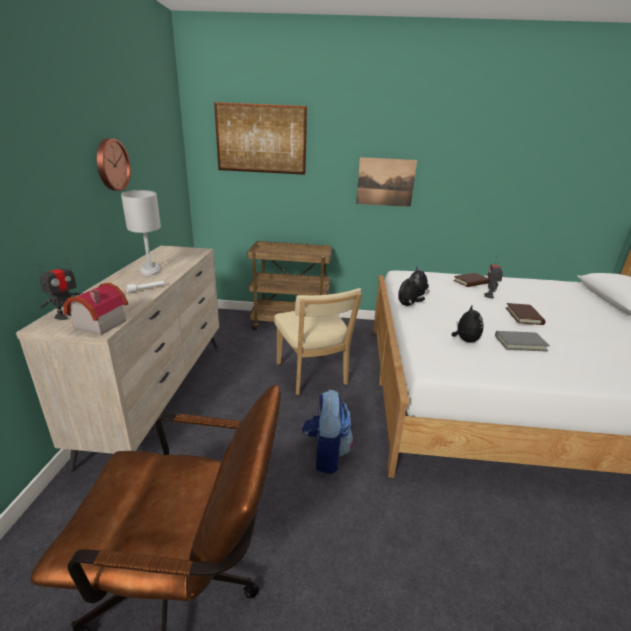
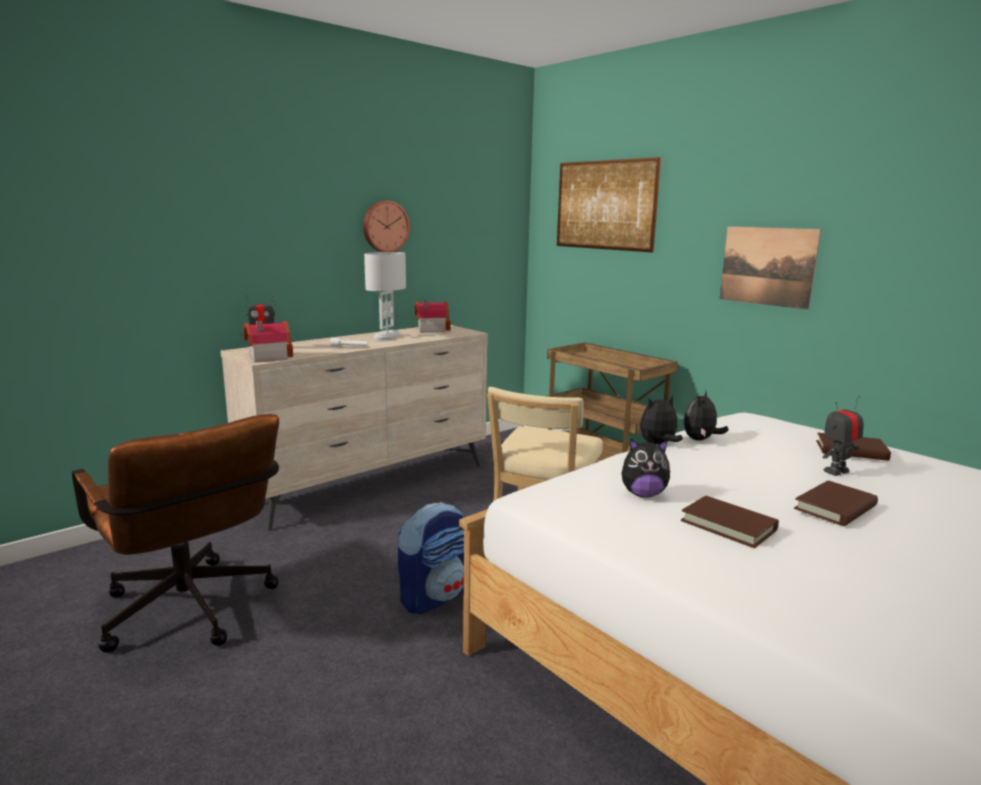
camera: 45 degrees right, 10 degrees down
(165, 254) = (430, 329): none -> toy house
(465, 340) = (643, 494): plush toy -> plush toy turned 45 degrees clockwise
(520, 343) = (728, 525): grey book -> brown book

